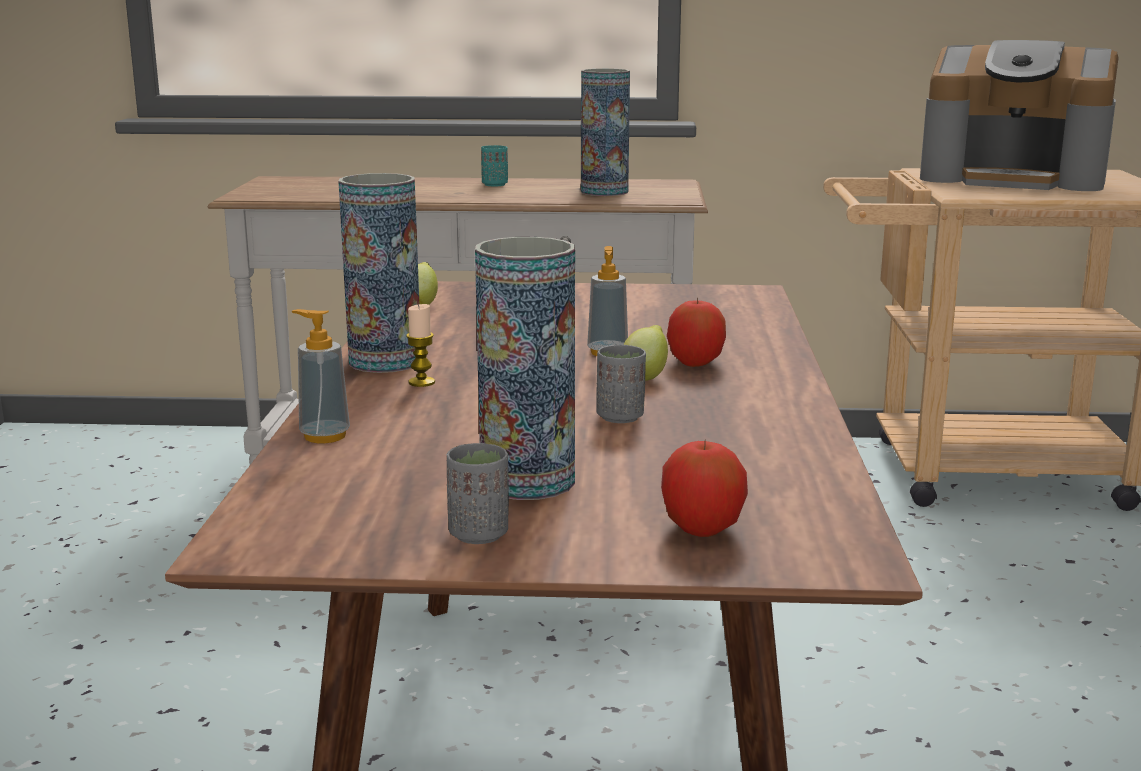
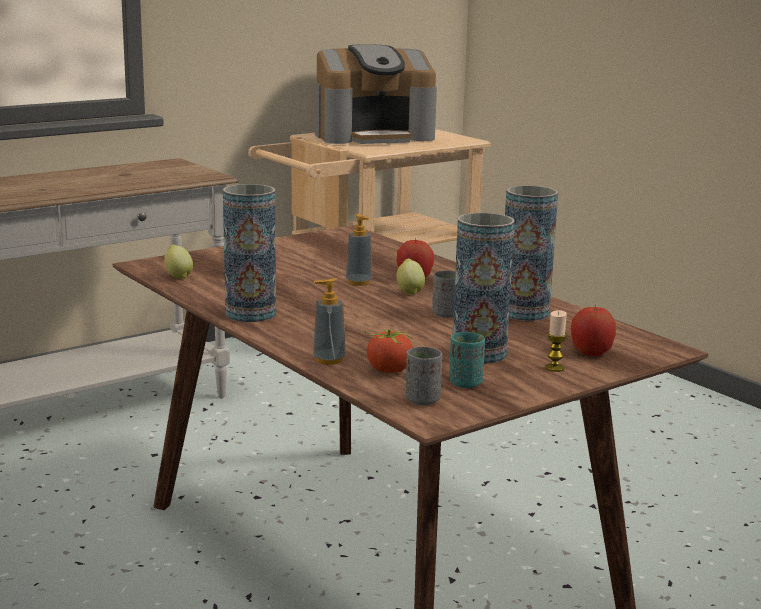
camera: 40 degrees left, 0 degrees up
(356, 469) = (388, 370): none -> tomato
(421, 382) = (303, 320): candle -> candle (554, 368)
(479, 534) = (515, 381): grey cup -> grey cup (422, 400)
(495, 185) = (51, 179): turquoise cup -> turquoise cup (465, 383)
(604, 192) = (146, 175): vase -> vase (524, 313)

